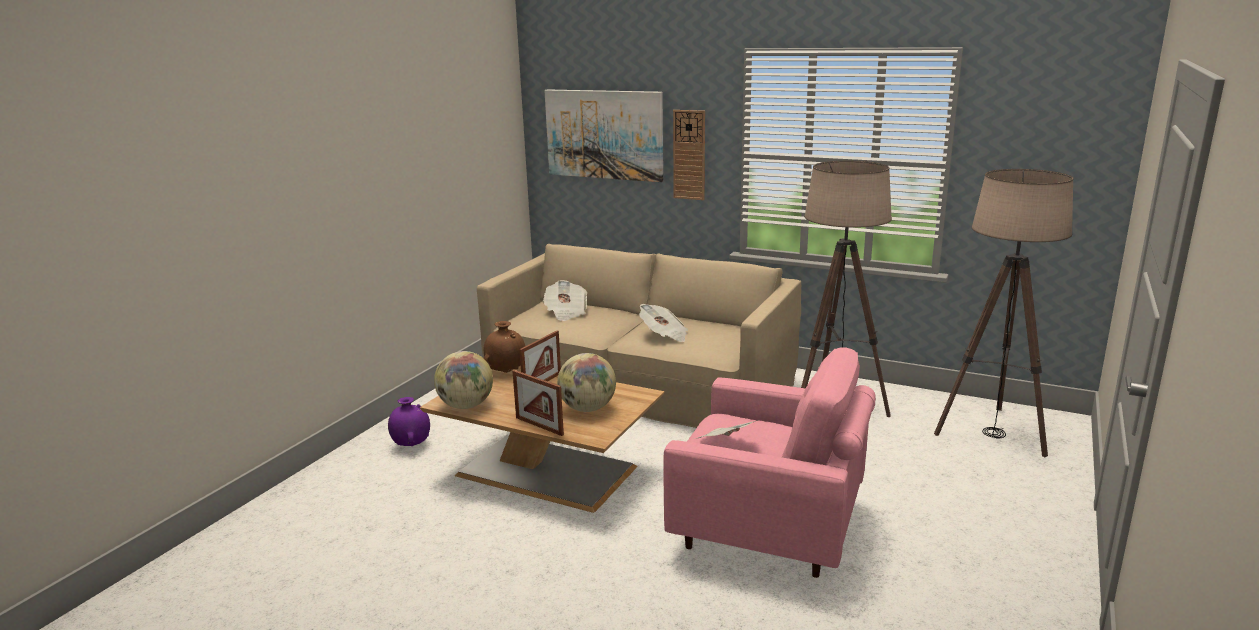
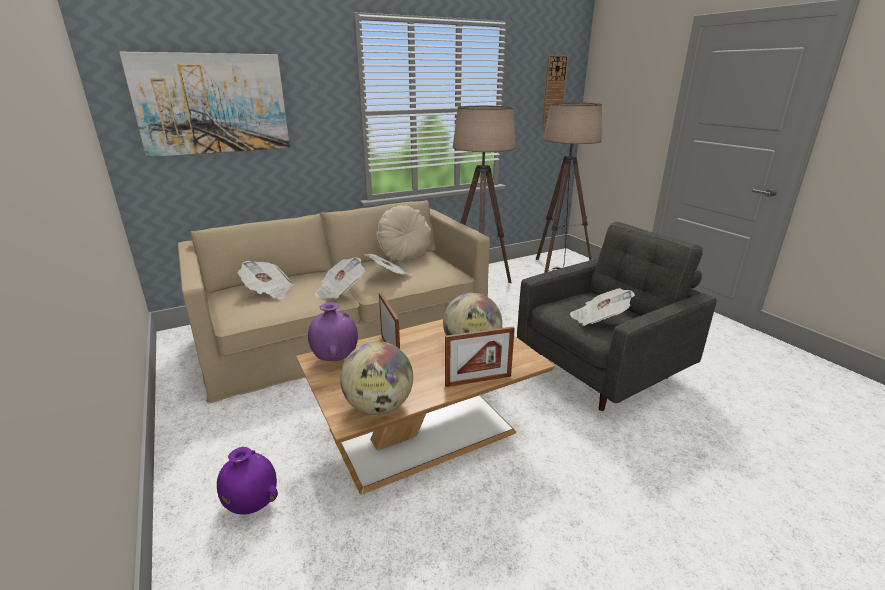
camera: 55 degrees left, 5 degrees up
(506, 372) = (335, 359): brown vase -> purple vase
(605, 331) = (340, 291): none -> newspaper
(689, 155) = (312, 118): wall clock -> wall clock (554, 91)
(717, 326) = (405, 258): none -> beige pillow
(769, 530) = (603, 370): pink armchair -> grey armchair

